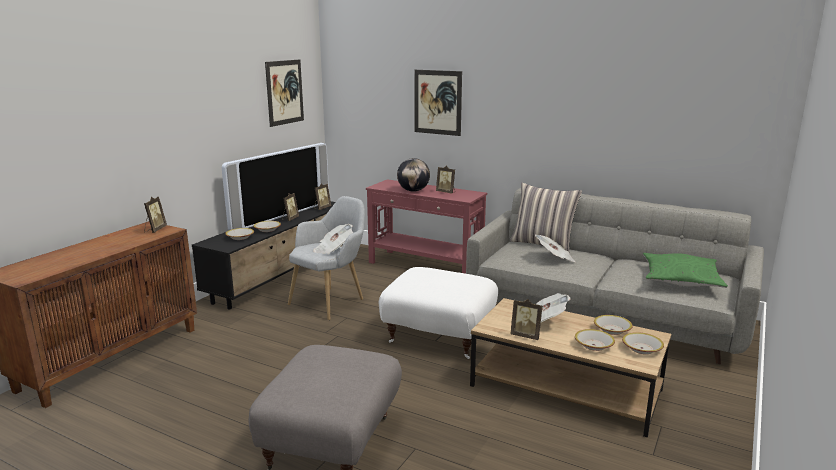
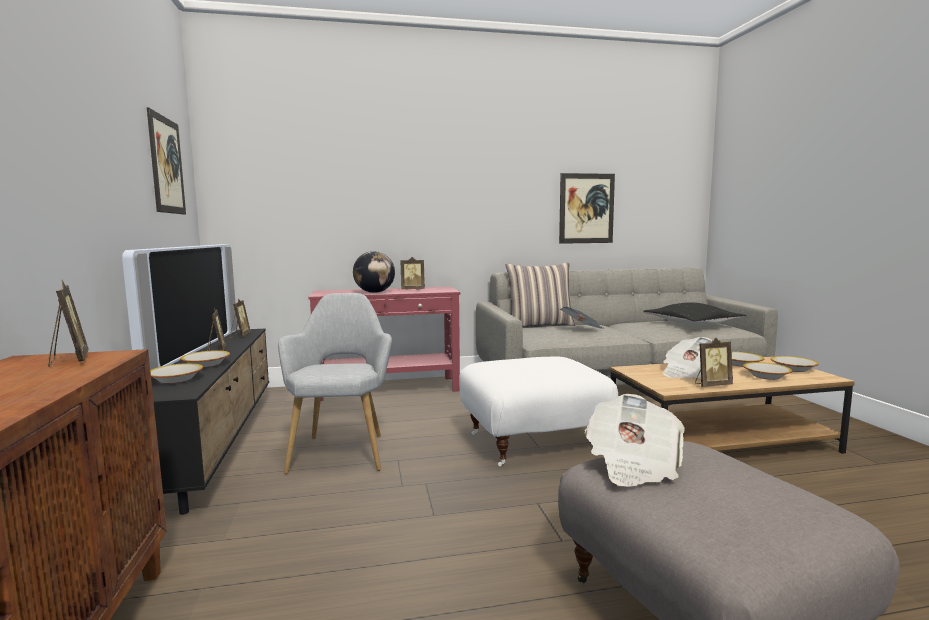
camera: 40 degrees left, 10 degrees down
(333, 249) = (354, 364): newspaper -> newspaper (632, 465)
(437, 102) = (380, 188): picture -> picture (586, 208)
(680, 279) = (692, 324): green pillow -> black pillow

